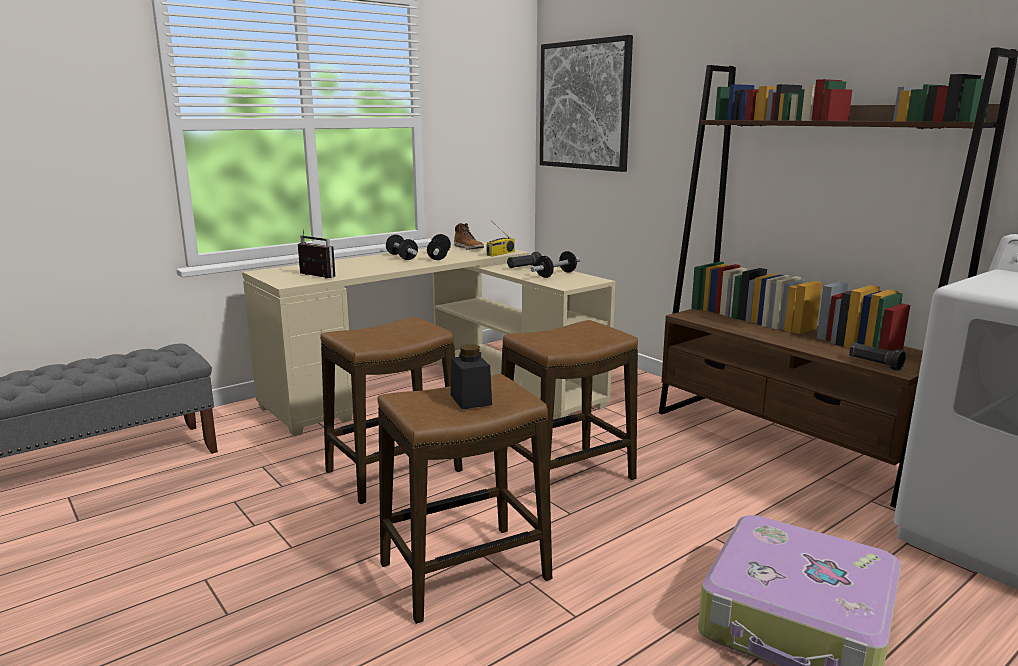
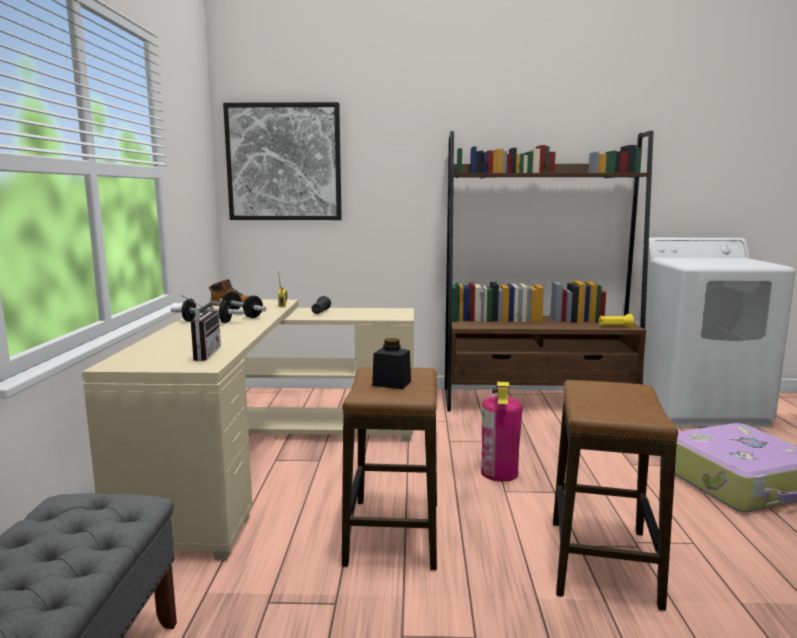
camera: 50 degrees left, 5 degrees down
(313, 277) = (201, 355): radio -> radio turned 105 degrees clockwise
(471, 400) = (620, 399): black jar -> black jar (391, 383)
(556, 275) = (363, 312): dumbbell -> none
(566, 477) = (499, 473): stool -> fire extinguisher
(874, 364) = (615, 327): black flashlight -> yellow flashlight

